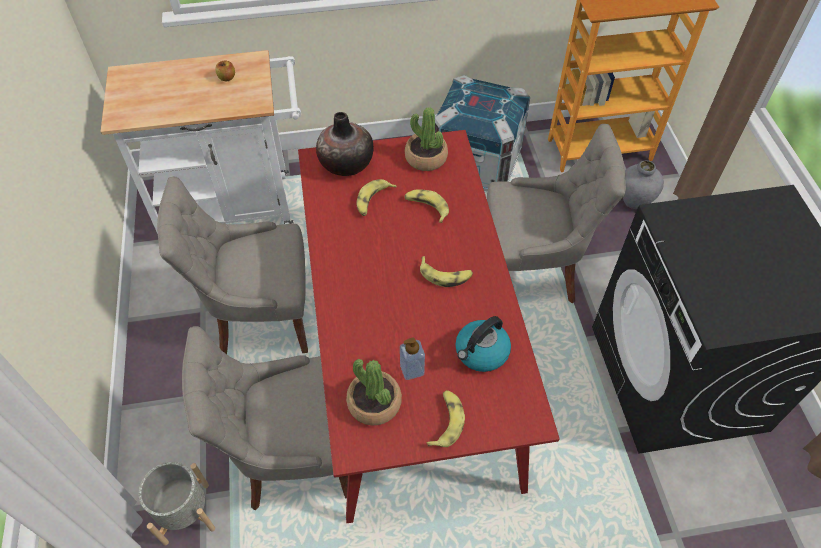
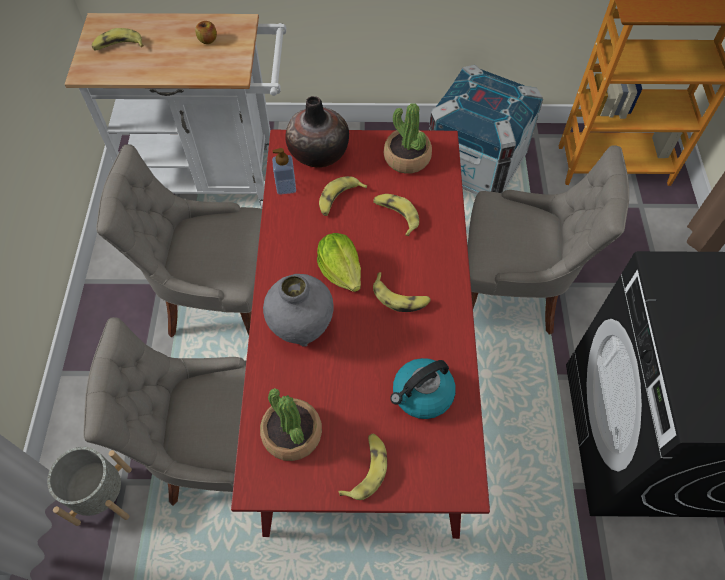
camera: 10 degrees right, 5 degrees up
(144, 92) = (118, 46): none -> banana
(388, 261) = (340, 271): none -> lettuce
(412, 369) = (341, 402): soap dispenser -> soap dispenser (286, 187)
(634, 201) = (641, 229): grey vase -> grey vase (302, 328)

